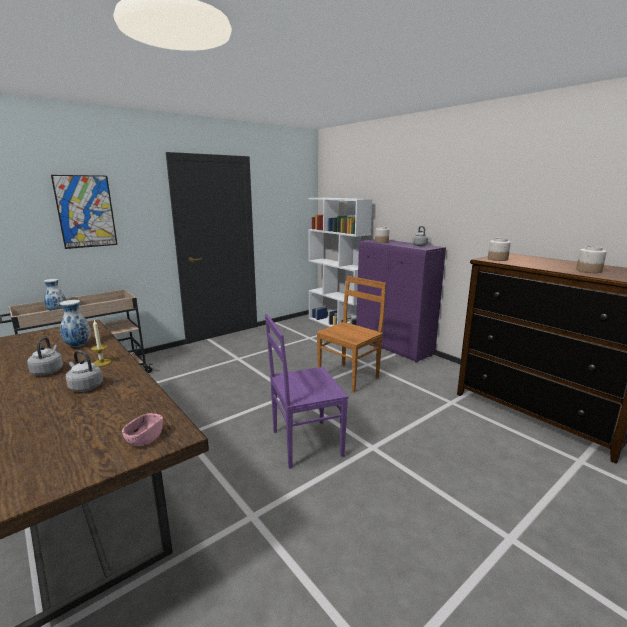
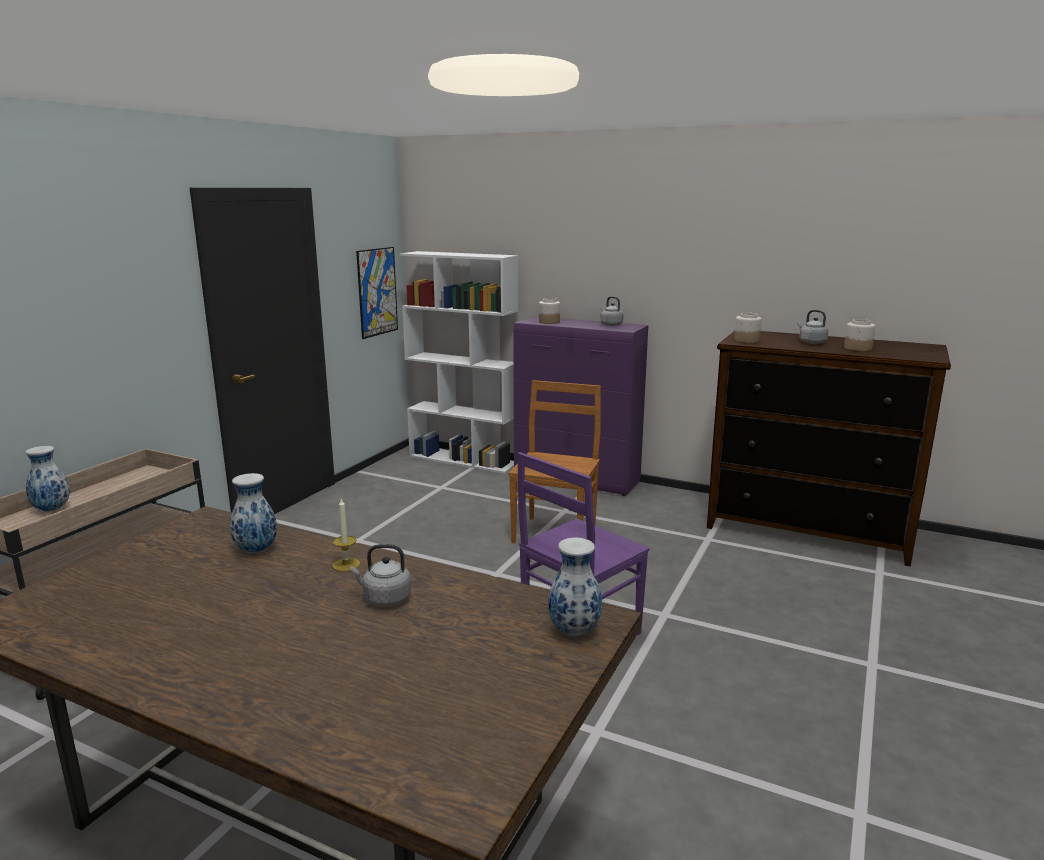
camera: 25 degrees left, 0 degrees up
(48, 371) = (282, 593): grey kettle -> grey kettle (811, 342)
(86, 211) = (70, 309): picture -> picture (377, 292)
(145, 439) = (575, 631): pink bowl -> vase

